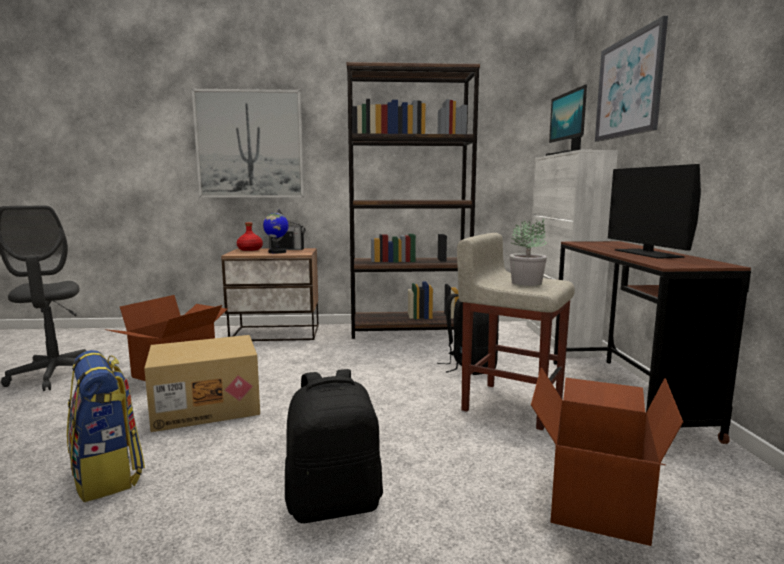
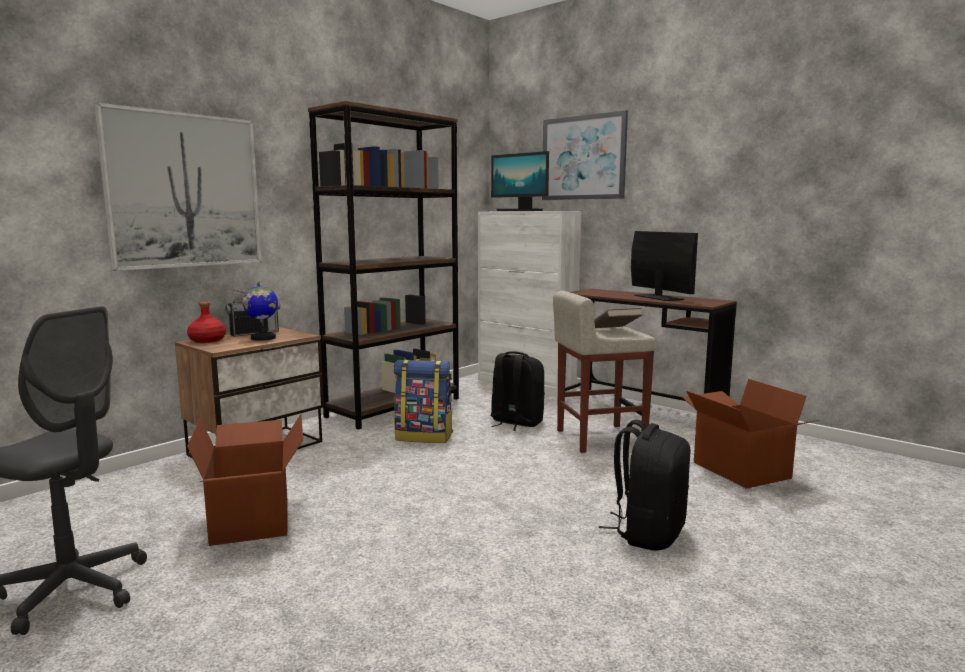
camera: 45 degrees left, 0 degrees up
(108, 475) = (461, 607): backpack -> backpack (424, 436)
(207, 407) = (390, 529): cardboard box -> none
(527, 283) = (614, 331): potted plant -> brown book
(647, 253) = (658, 297): monitor -> monitor turned 150 degrees counterclockwise

